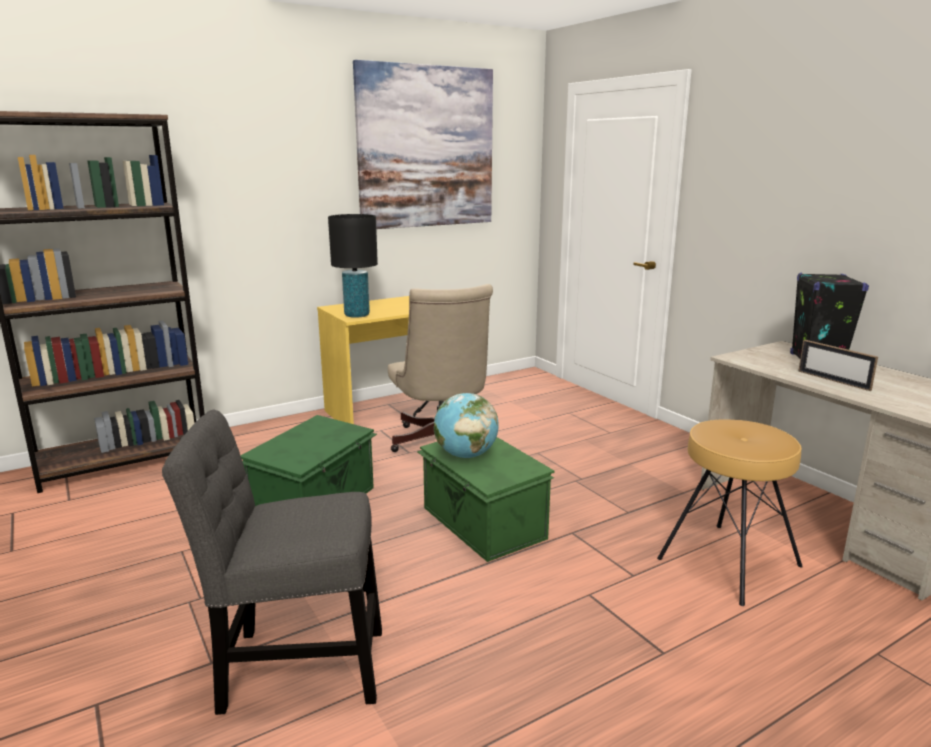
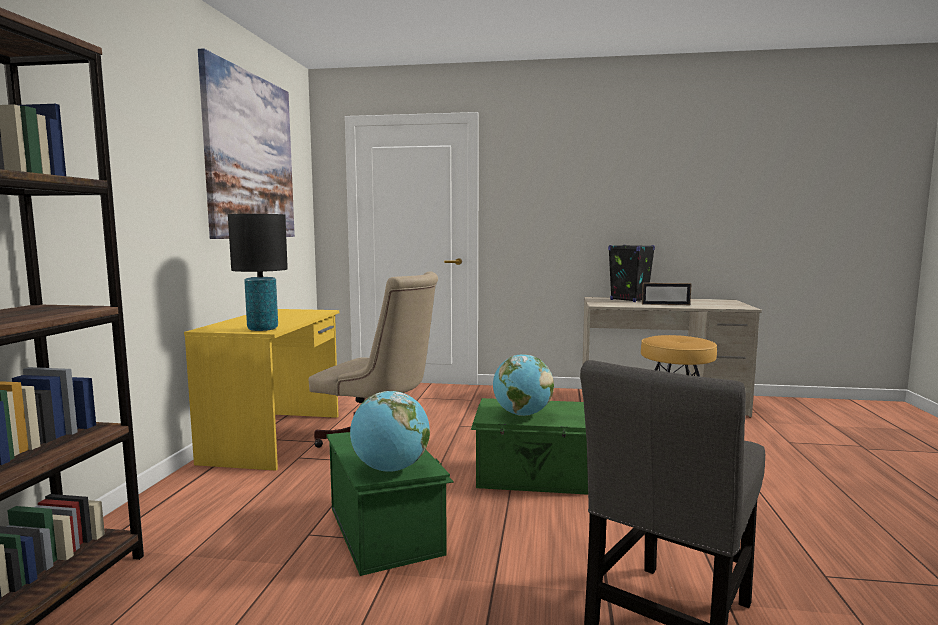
camera: 50 degrees left, 10 degrees down
(279, 454) = (391, 469): none -> globe

